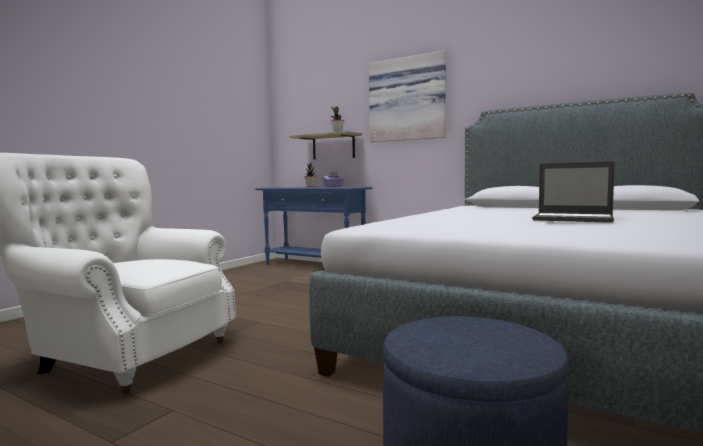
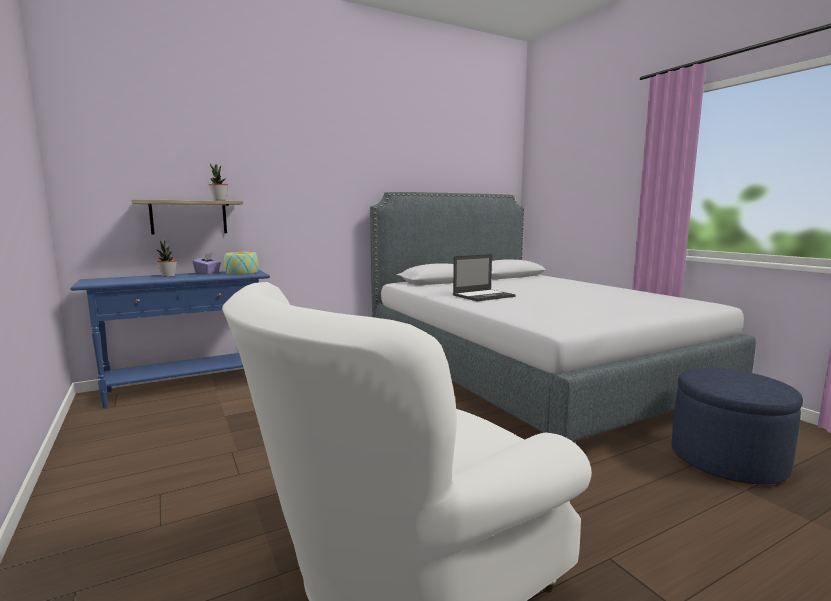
camera: 60 degrees left, 5 degrees up
(347, 186) = (241, 273): none -> bowl
(407, 99) = (299, 167): picture -> none
(574, 219) = (572, 293): laptop -> laptop (484, 296)

